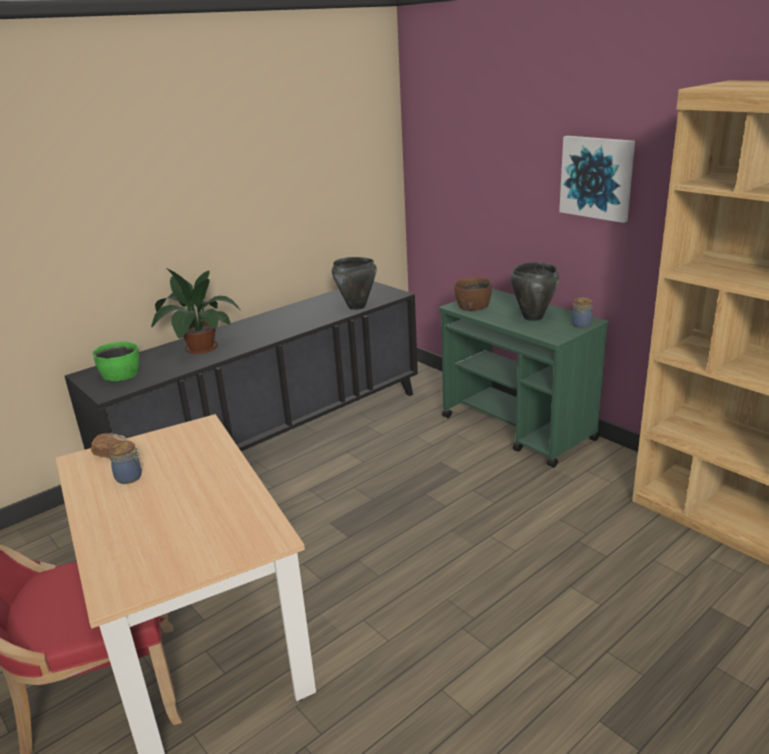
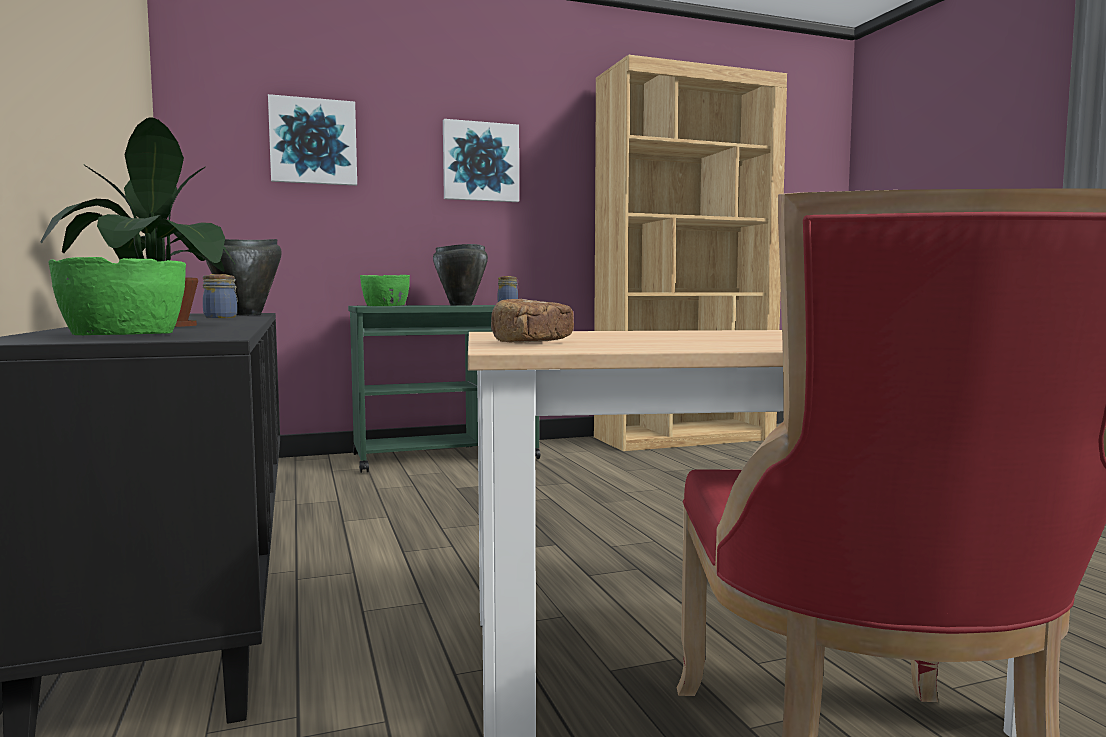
camera: 70 degrees left, 20 degrees down
(130, 477) = (644, 341): jar -> jar (222, 317)
(472, 306) = (385, 306): brown bowl -> green bowl
(477, 155) = (313, 142): none -> picture

